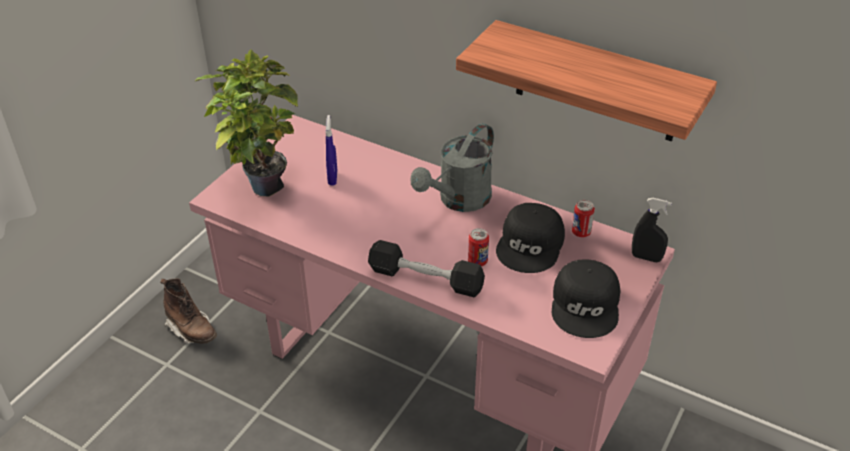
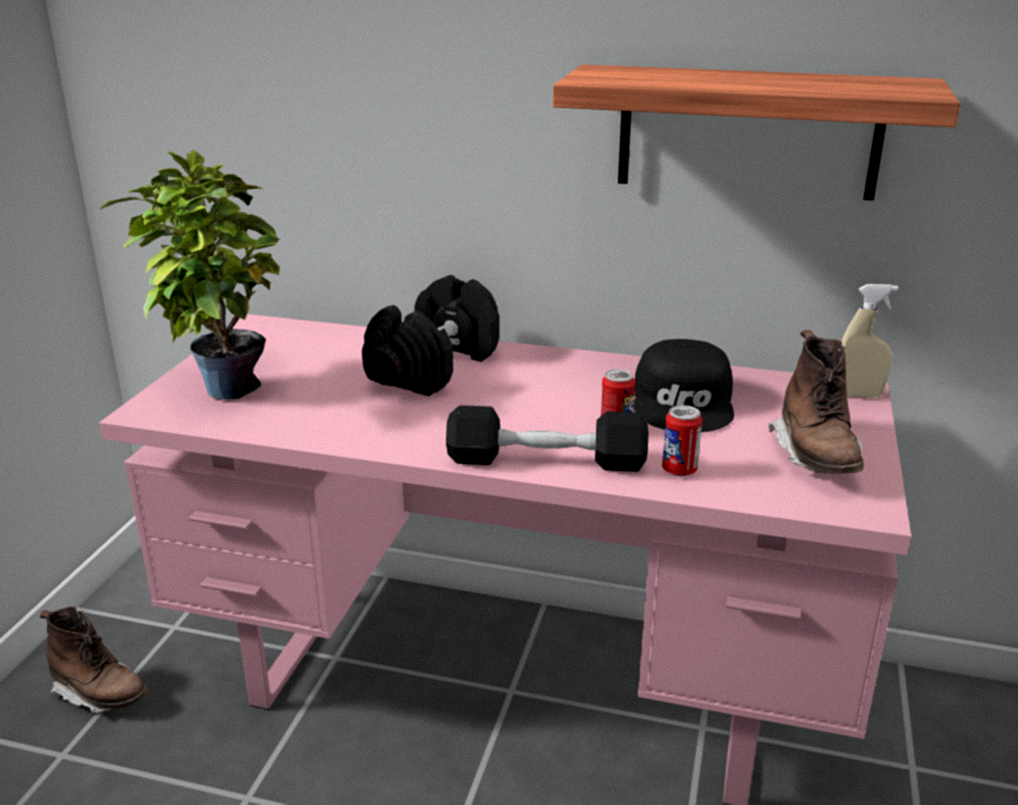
camera: 15 degrees left, 15 degrees down
(332, 178) = (337, 369): blue spray bottle -> none
(391, 185) = (434, 367): none -> black dumbbell
(459, 201) = (546, 370): grey watering can -> none
(581, 232) = (746, 381): can -> can (679, 470)
(586, 305) = (816, 457): black cap -> brown boot
(646, 257) = (858, 395): black spray bottle -> beige spray bottle

